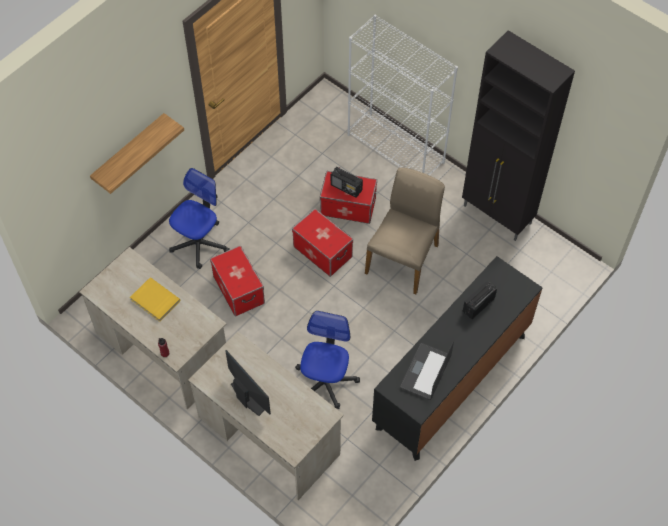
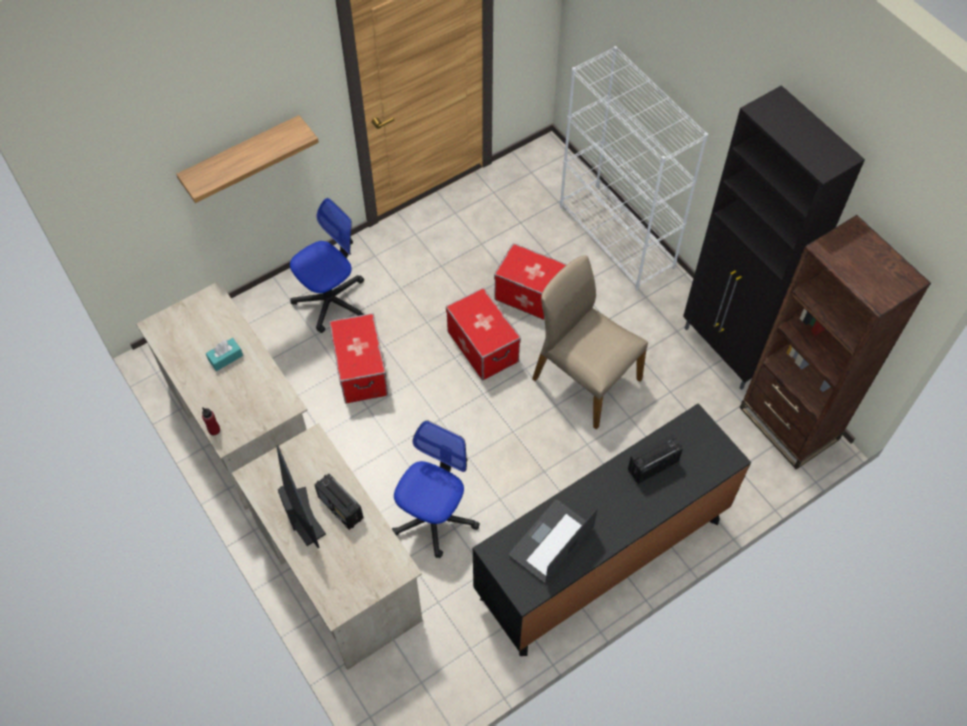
camera: 15 degrees right, 0 degrees up
(154, 301) = (225, 358): yellow book -> turquoise tissue box
(346, 188) = (532, 270): radio -> radio (341, 508)
(403, 258) = (585, 379): beige chair -> beige chair turned 90 degrees counterclockwise
(554, 257) = (788, 424): none -> brown bookcase

